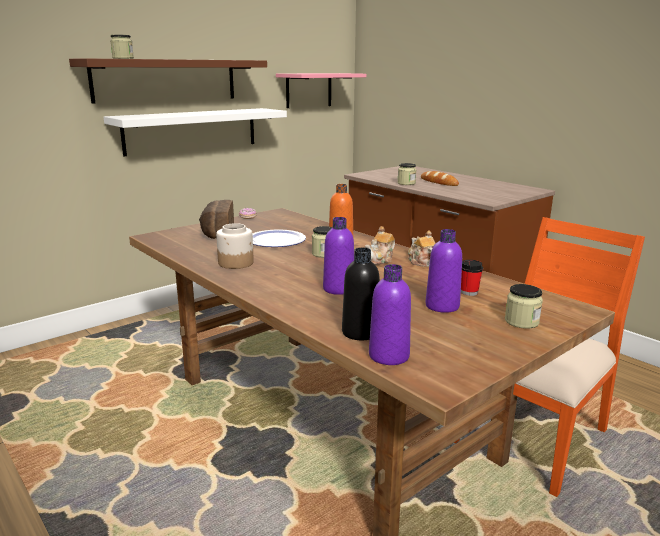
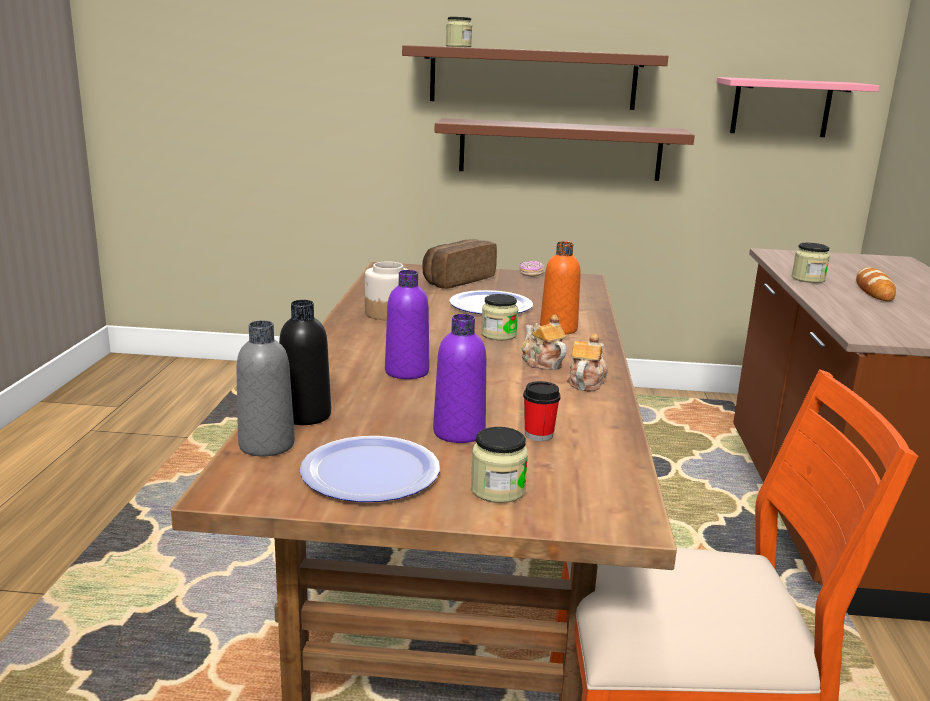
camera: 45 degrees right, 0 degrees up
(192, 130) = (560, 149): white shelf -> brown shelf
(380, 260) = (541, 363): teapot -> teapot turned 60 degrees clockwise
(389, 356) = (266, 445): purple bottle -> grey bottle
(464, 341) = (370, 472): none -> plate

